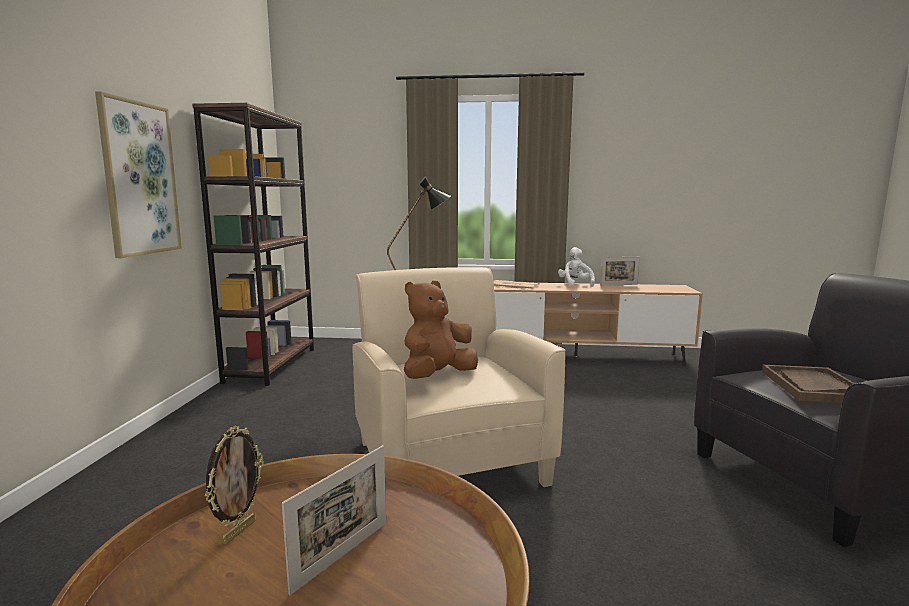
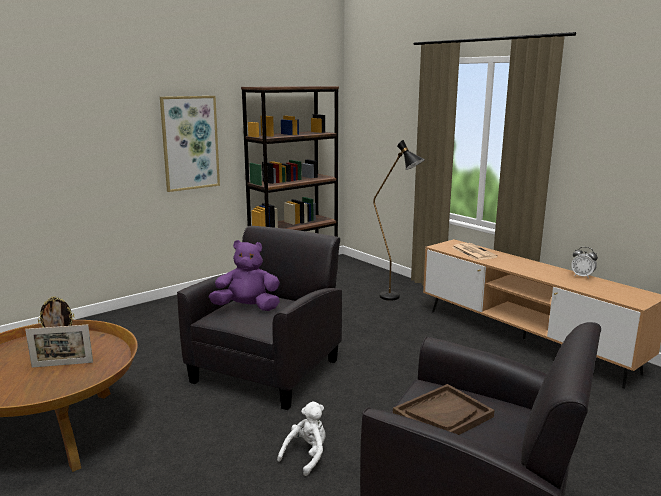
camera: 45 degrees right, 5 degrees up
(437, 376) = (247, 308): brown plush toy -> purple plush toy
(449, 460) = (267, 370): beige armchair -> black armchair
(575, 284) = (538, 264): white plush toy -> white plush toy (307, 455)
(619, 285) = (582, 276): picture frame -> alarm clock

